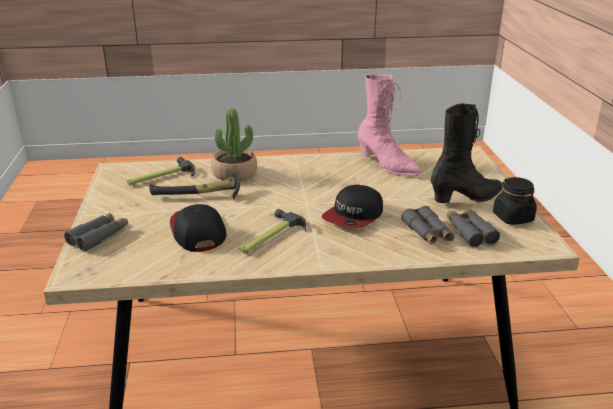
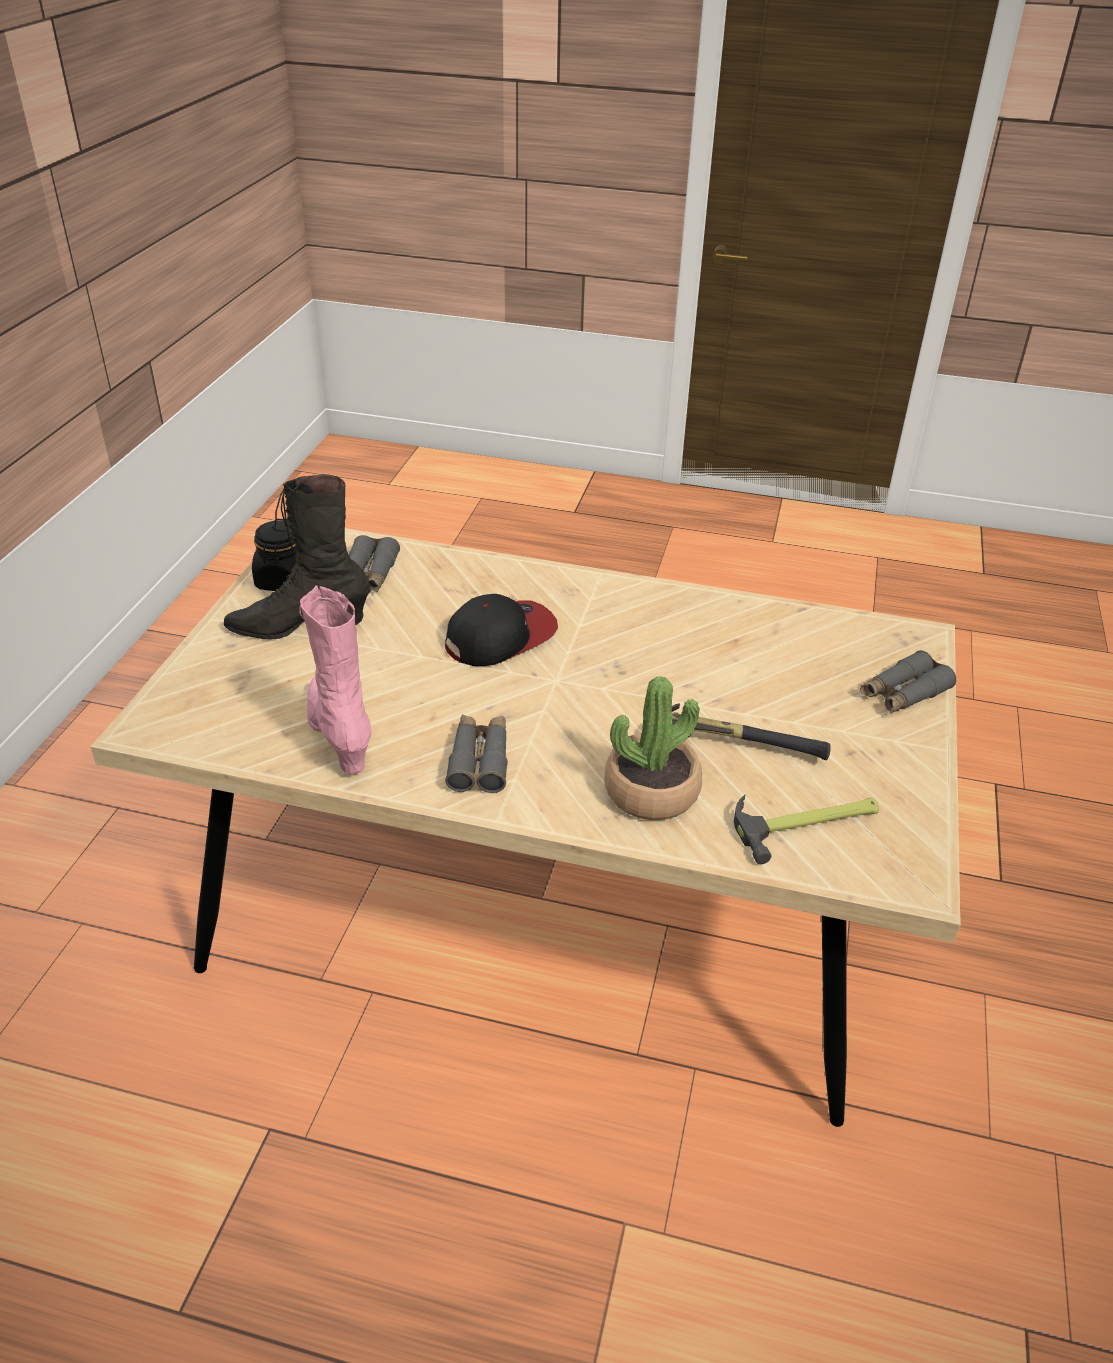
camera: 160 degrees left, 10 degrees up
(197, 231) = (749, 666): cap -> none
(270, 237) = (644, 631): hammer -> none
(427, 233) = (426, 586): grey binoculars -> grey binoculars (479, 760)

